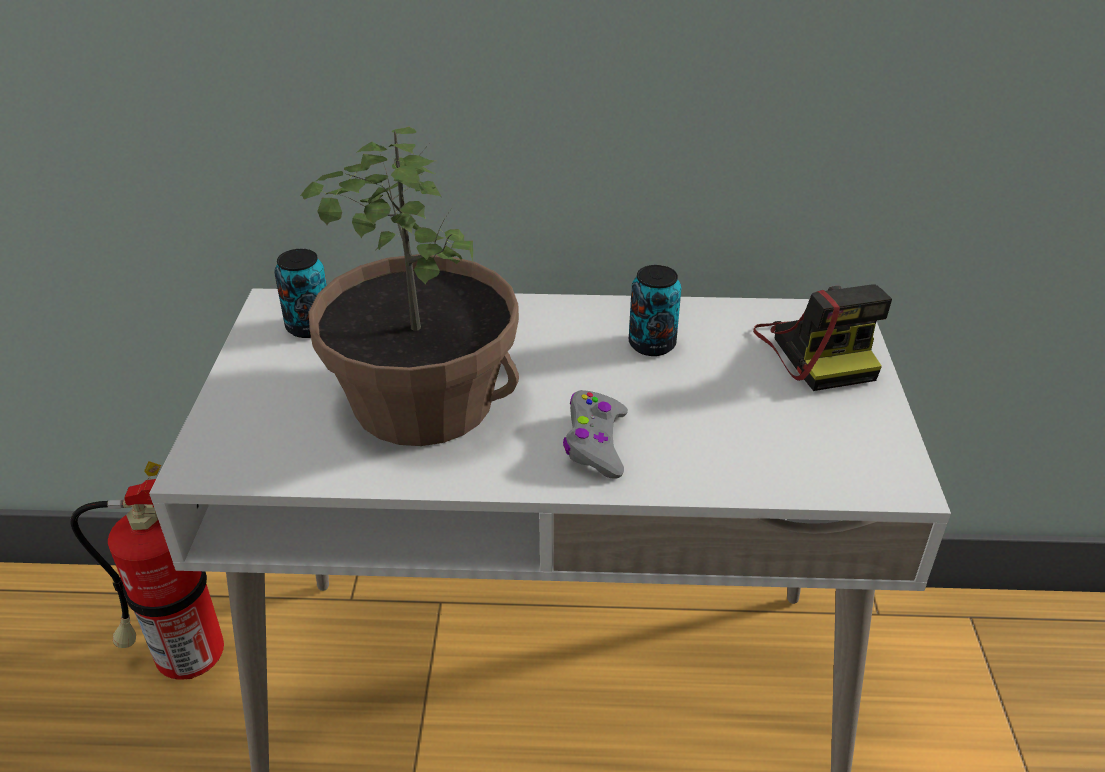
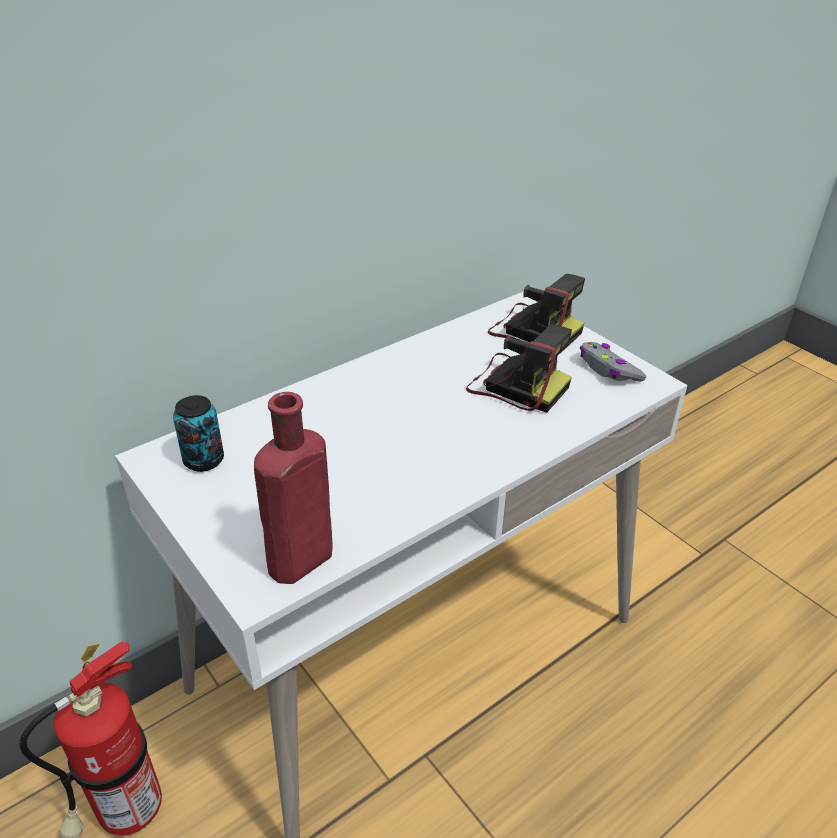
camera: 40 degrees left, 0 degrees up
(261, 461) = (297, 563): none -> red bottle
(424, 400) = (353, 466): potted plant -> none
(595, 443) = (487, 438): grey game controller -> grey game controller (608, 370)
(652, 344) = (445, 367): can -> none
(708, 402) = (516, 385): none -> camera

